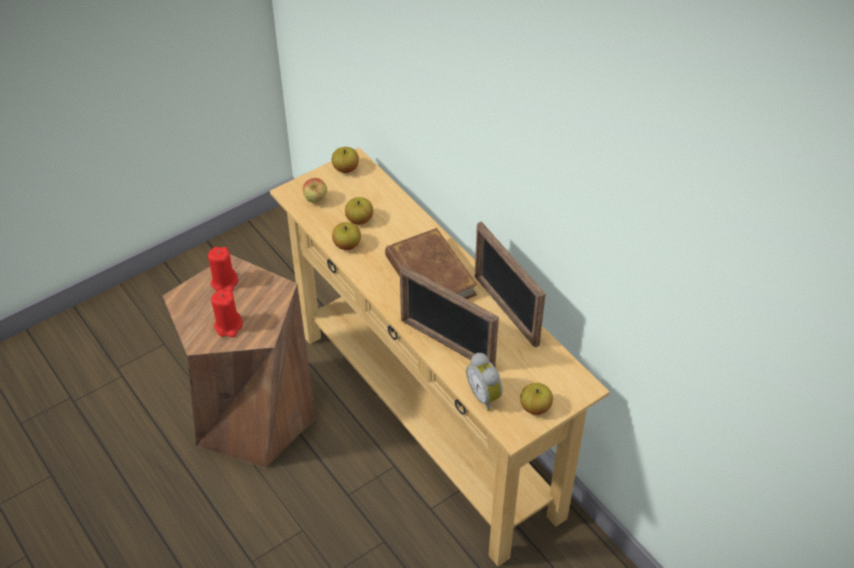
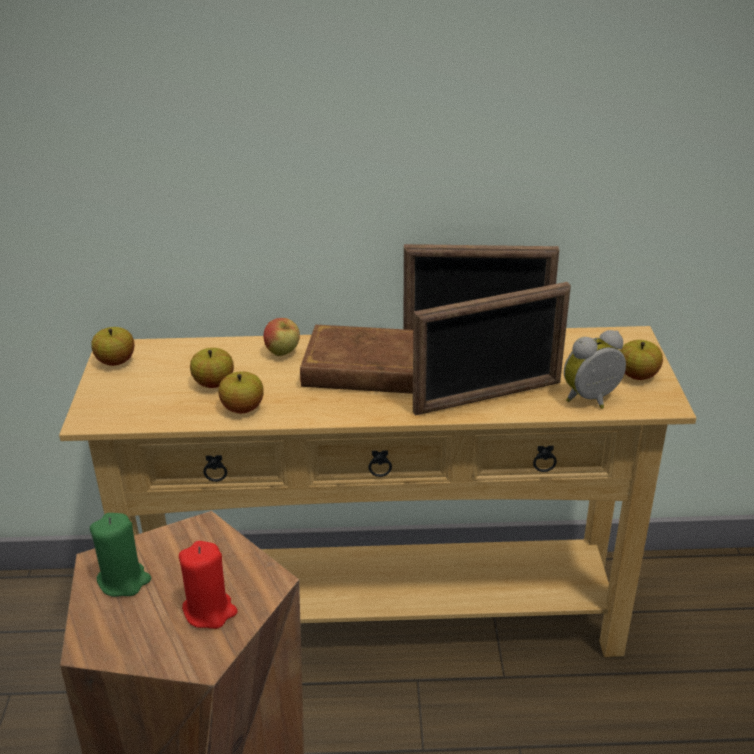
camera: 55 degrees left, 15 degrees down
(224, 282) = (124, 580): red candle -> green candle
(316, 200) = (134, 403): apple -> apple (283, 353)
(485, 395) = (593, 401): alarm clock -> alarm clock turned 150 degrees clockwise

